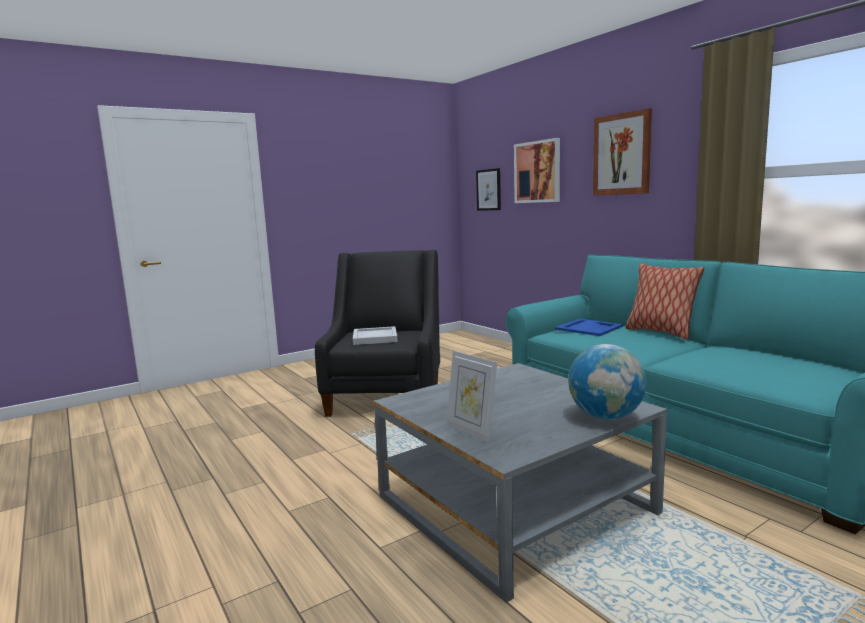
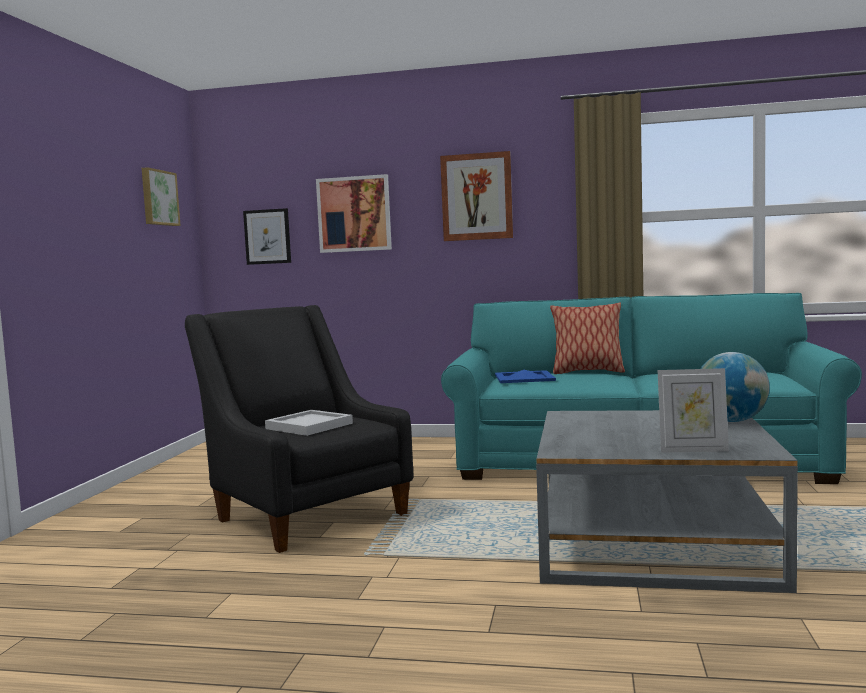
camera: 45 degrees left, 5 degrees down
(412, 165) = (158, 198): none -> picture

